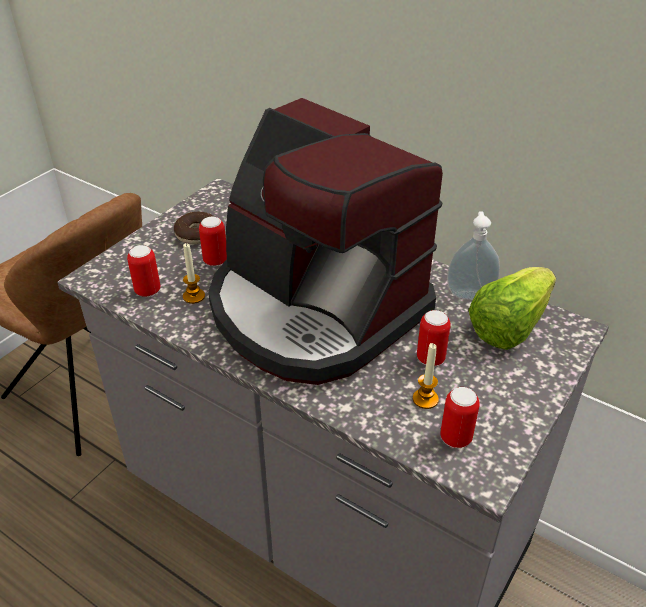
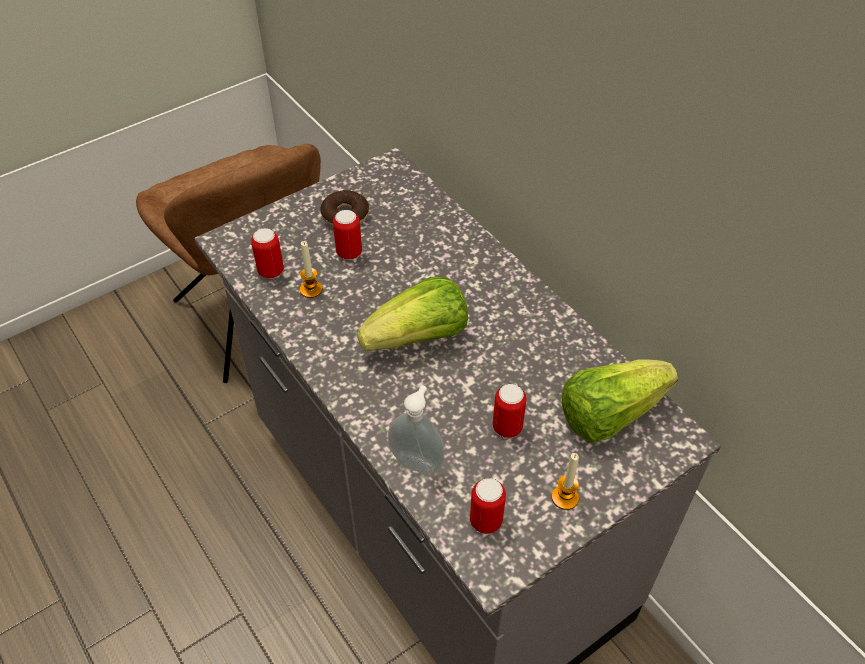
camera: 20 degrees right, 10 degrees up
(314, 310) = (419, 338): coffee machine -> lettuce
(425, 399) = (478, 470): candle -> candle (565, 497)
(469, 294) = (589, 363): soap dispenser -> soap dispenser (417, 461)

